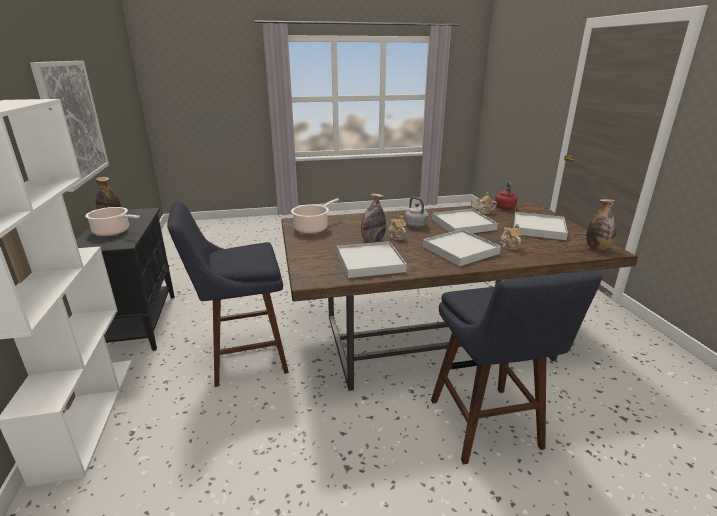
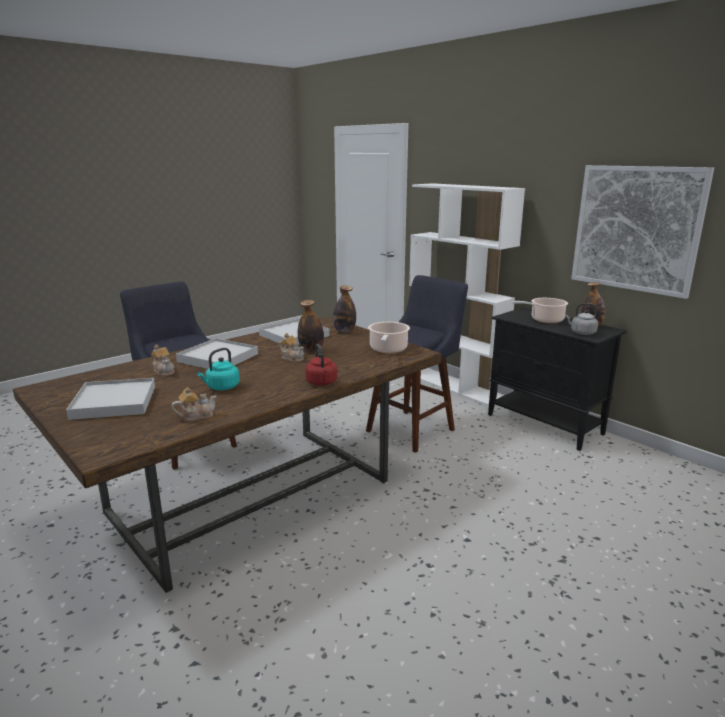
camera: 150 degrees right, 5 degrees down
(417, 226) = (279, 374): grey kettle -> grey kettle (581, 333)
(463, 224) = (221, 387): white tray -> turquoise kettle
(504, 207) = (153, 437): red kettle -> red kettle (322, 383)
(597, 248) = (54, 388): bottle -> bottle (344, 331)

